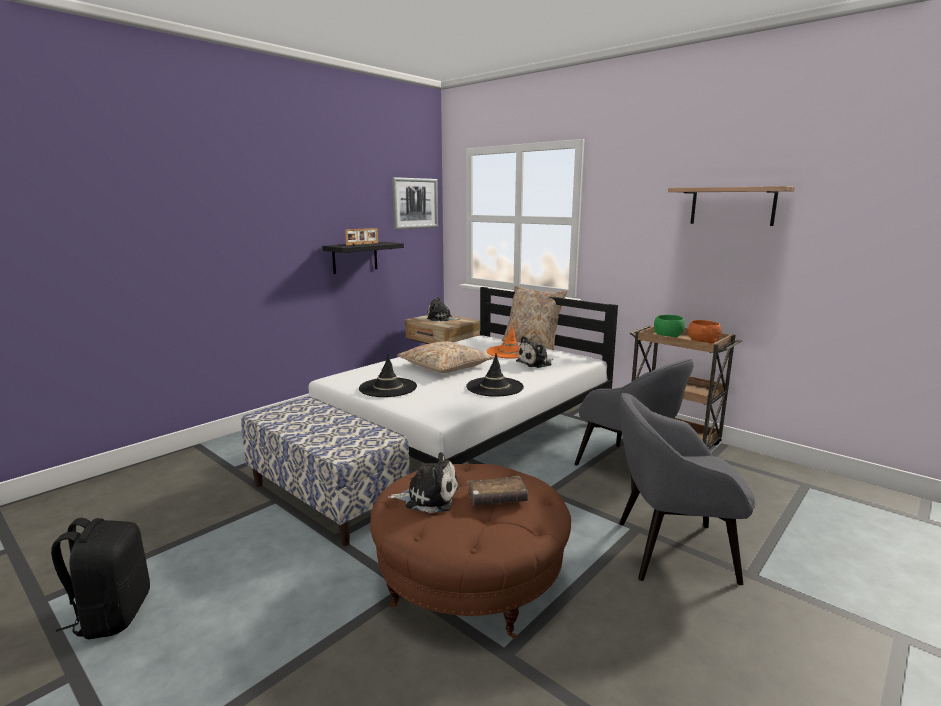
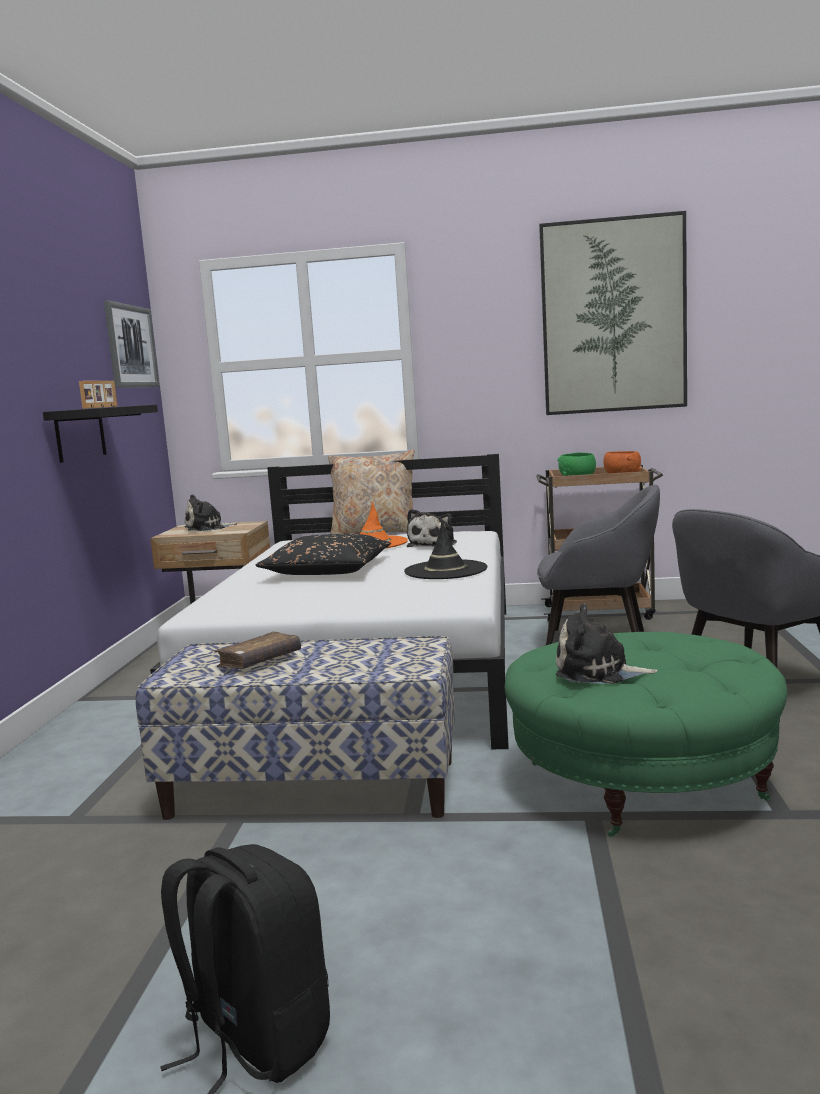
camera: 35 degrees left, 5 degrees down
(388, 388) = (312, 601): black hat -> none
(428, 497) = (598, 672): plush toy -> plush toy turned 135 degrees counterclockwise
(445, 366) = (327, 570): beige pillow -> black pillow
(470, 581) = (642, 781): brown ottoman -> green ottoman
(497, 499) = (666, 649): brown book -> brown book (259, 661)
(732, 206) = (613, 316): shelf -> picture

